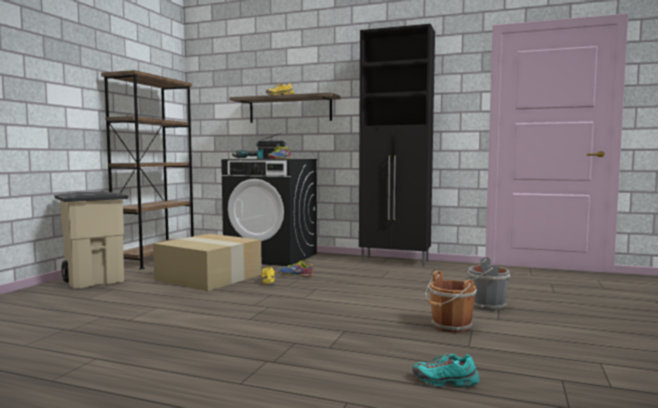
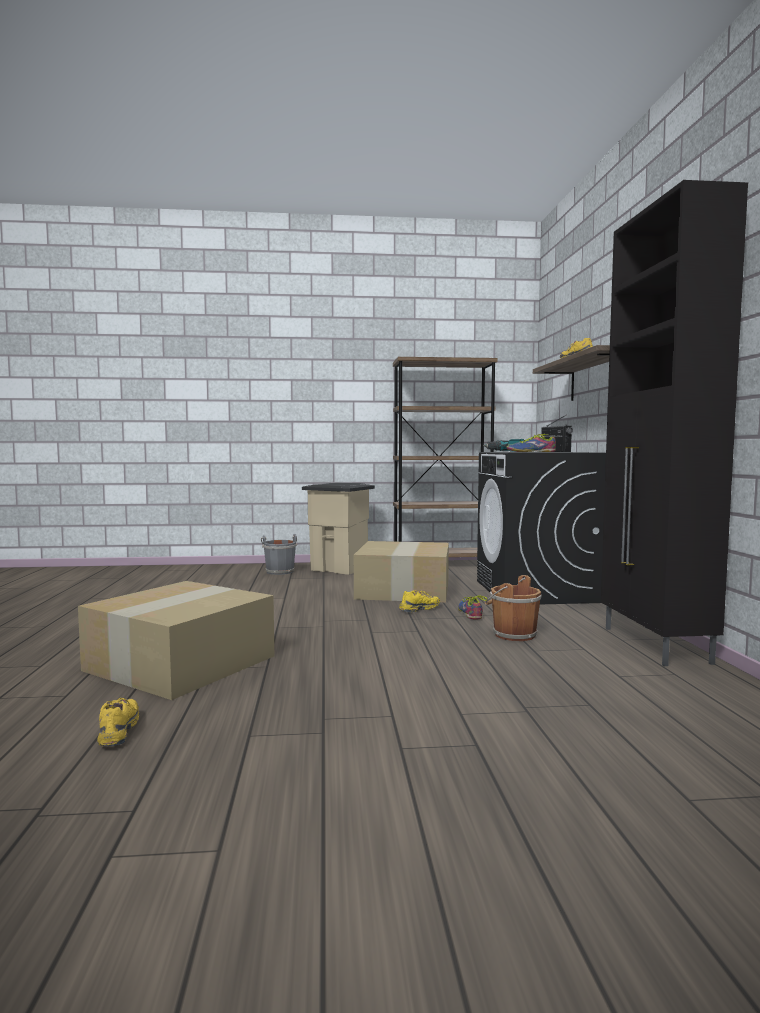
camera: 65 degrees right, 0 degrees up
(302, 355) = (181, 662): none -> cardboard box
(445, 382) = (118, 732): turquoise shoe -> yellow shoe
(450, 326) = (329, 717): brown bucket -> brown bucket (512, 634)
(485, 305) = (471, 733): grey bucket -> grey bucket (279, 571)

